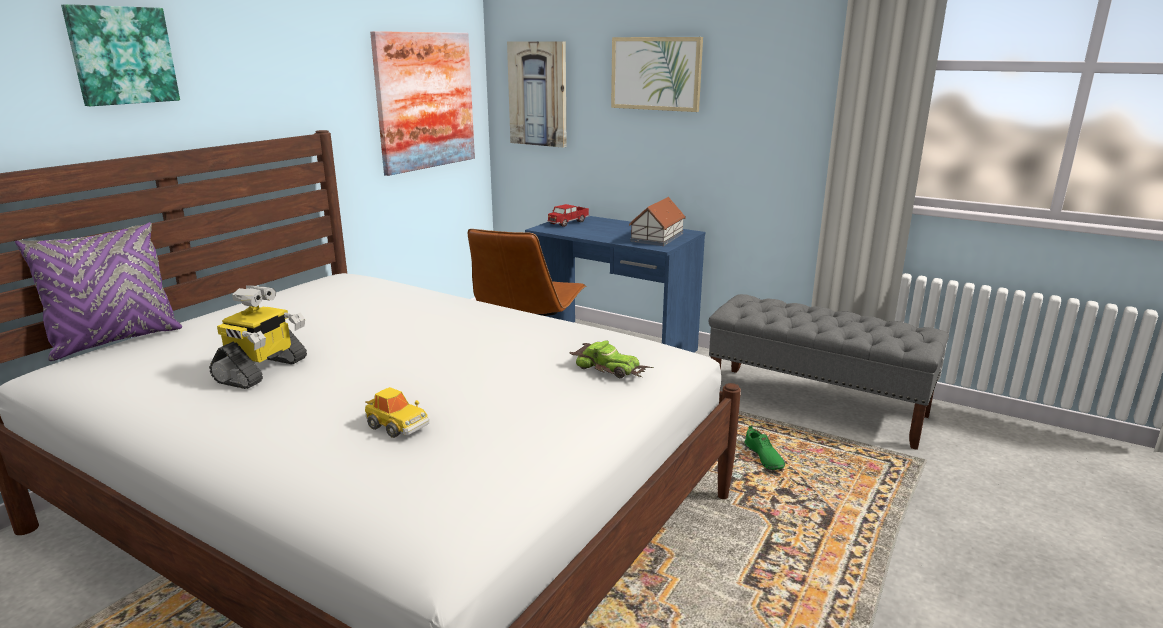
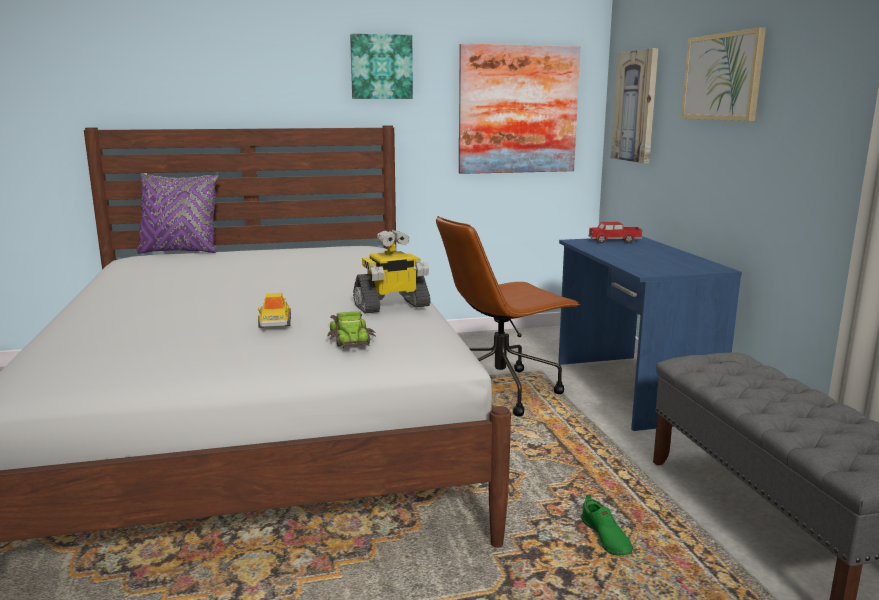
camera: 45 degrees right, 5 degrees down
(122, 55) = (235, 59): picture -> picture (381, 67)
(262, 371) = (182, 279): toy robot -> toy robot (391, 306)
(397, 426) = (151, 322): toy car -> toy car (275, 323)
(657, 237) = (668, 266): toy house -> none
(763, 458) = (605, 538): green shoe -> green shoe turned 45 degrees counterclockwise

